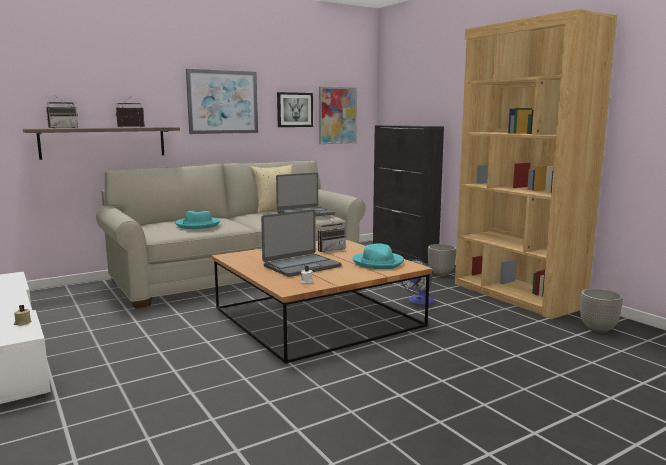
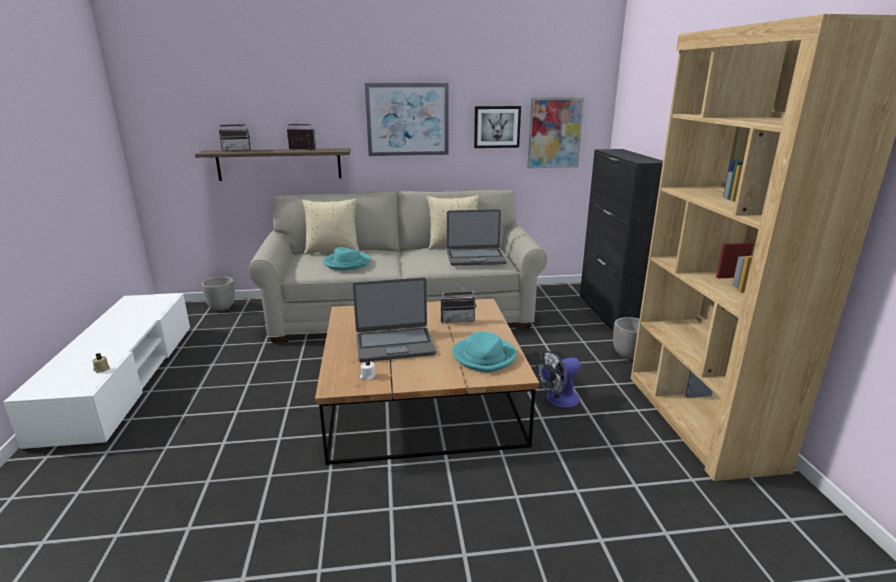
camera: 25 degrees right, 10 degrees up
(170, 220) = (332, 251): none -> beige pillow
(597, 329) = (773, 523): planter -> planter (221, 308)

